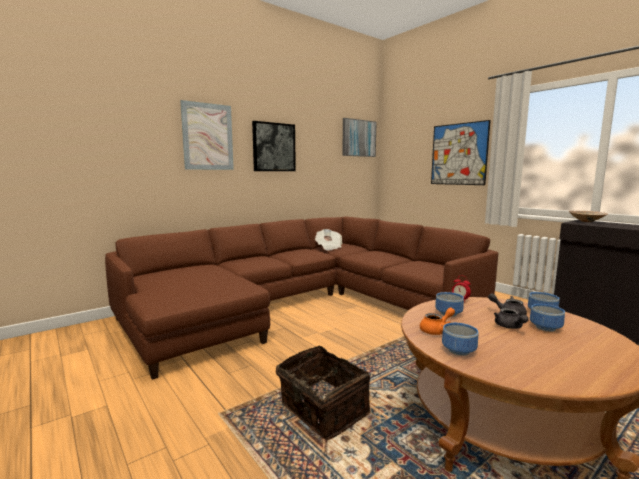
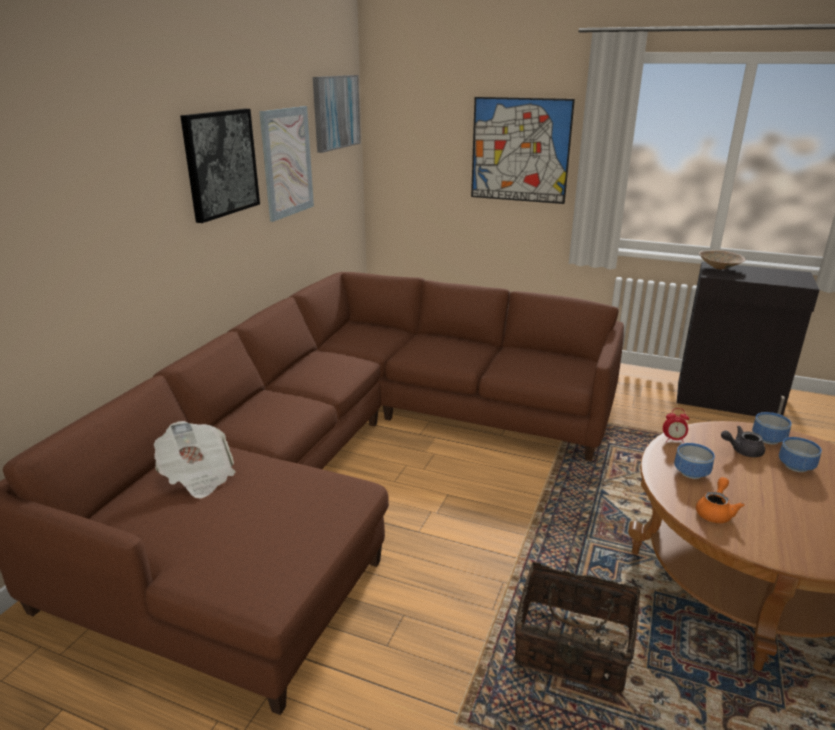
camera: 30 degrees left, 15 degrees up
(208, 137) = (110, 171): picture -> picture (287, 162)
(328, 247) = (348, 342): newspaper -> newspaper (198, 476)
(458, 351) = (772, 543): bowl -> none
(510, 327) = (768, 477): grey teapot -> none

